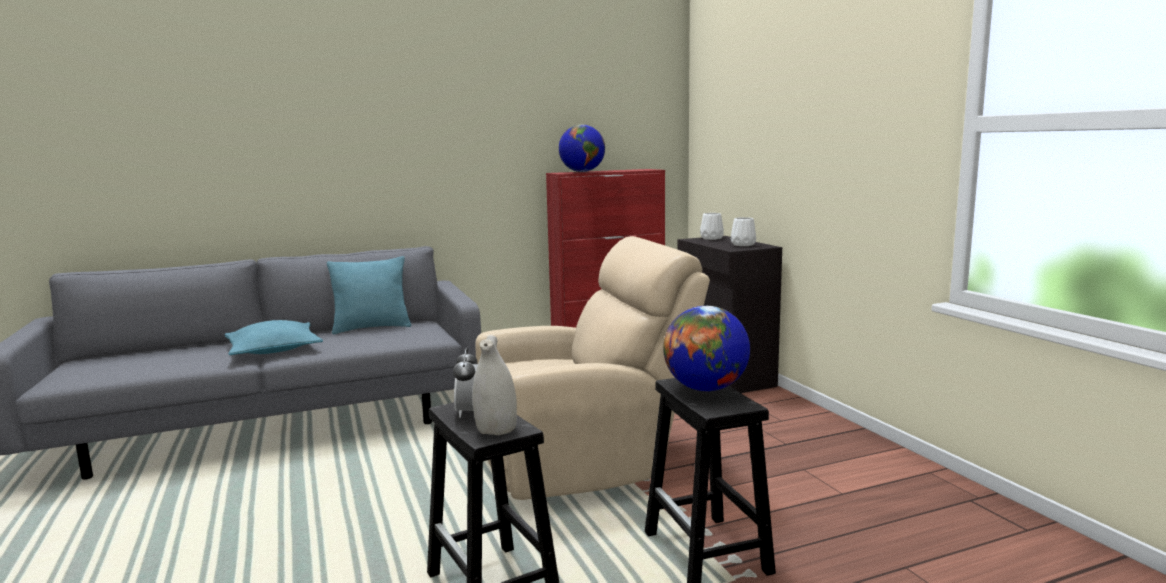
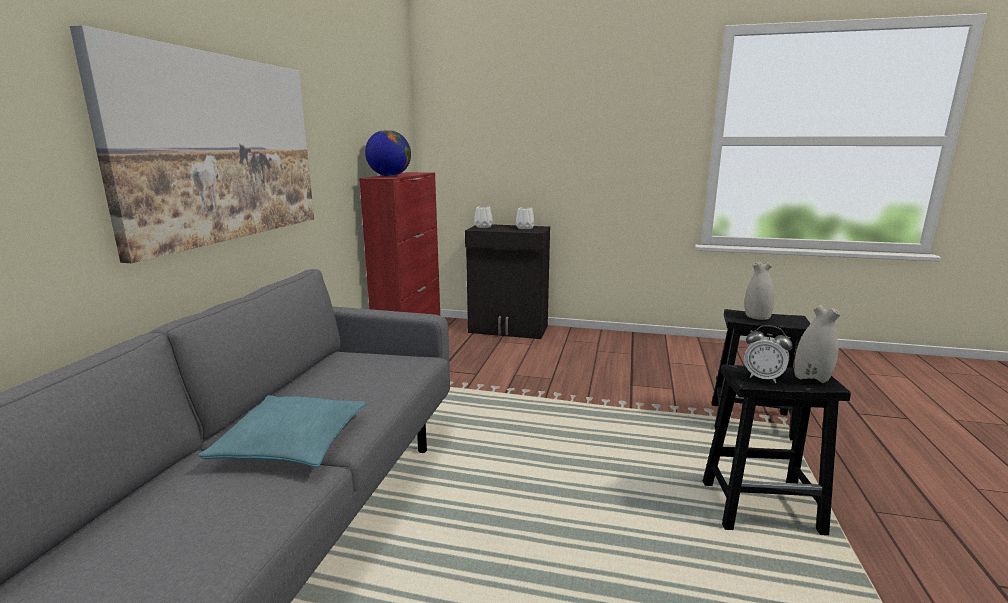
camera: 55 degrees left, 5 degrees up
(362, 146) = (220, 149): none -> picture
(372, 328) = (314, 378): turquoise pillow -> none
(584, 462) = (590, 413): beige armchair -> none
(705, 389) = (756, 316): globe -> white vase

